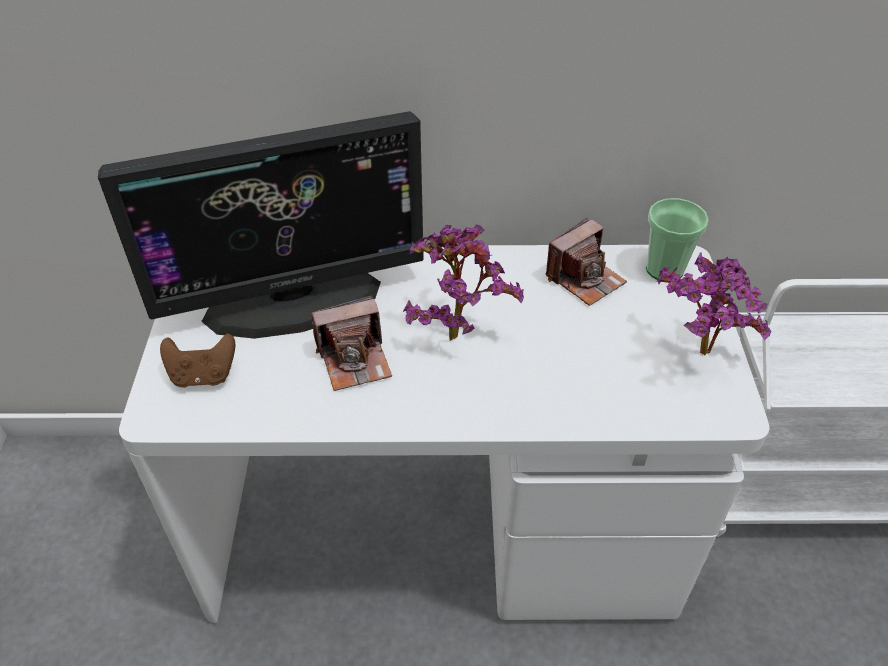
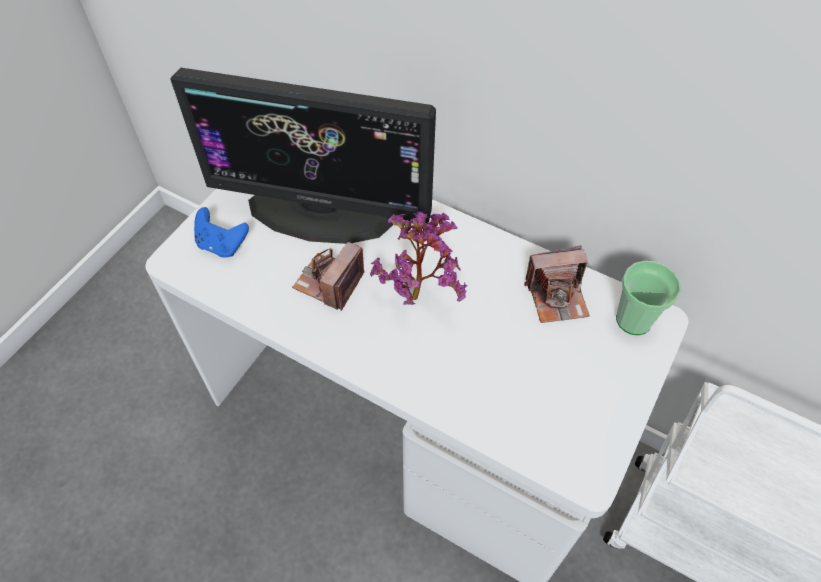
camera: 30 degrees right, 10 degrees up
(203, 376) = (222, 245): brown game controller -> blue game controller
(355, 360) = (329, 283): camera -> camera turned 105 degrees clockwise
(697, 356) = (598, 412): potted plant -> none

